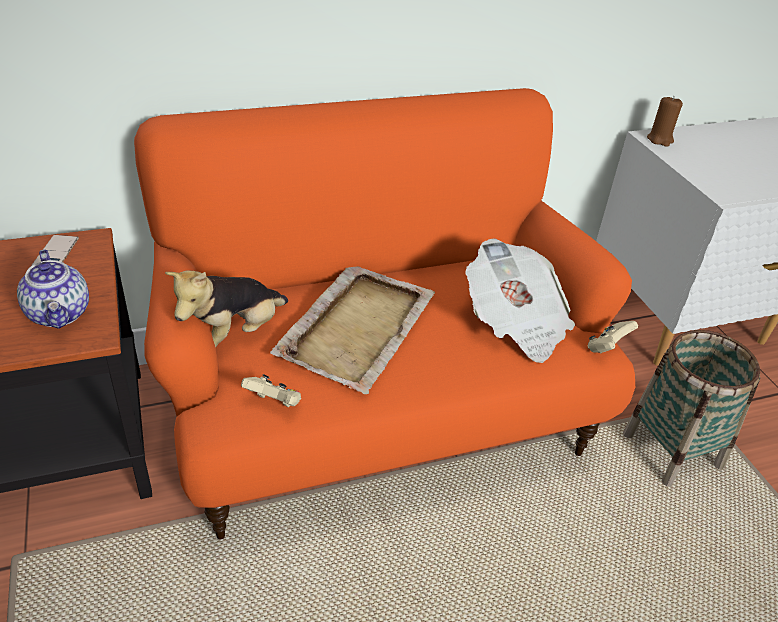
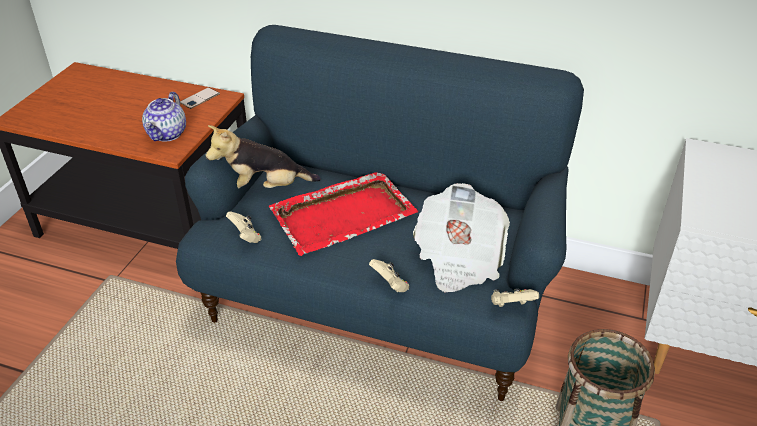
camera: 40 degrees right, 0 degrees up
(358, 327) = (344, 215): beige tray -> red tray
(379, 417) = (377, 300): orange sofa -> blue sofa
(486, 381) = (390, 285): none -> beige game controller
(660, 140) = (708, 154): brown candle -> none

